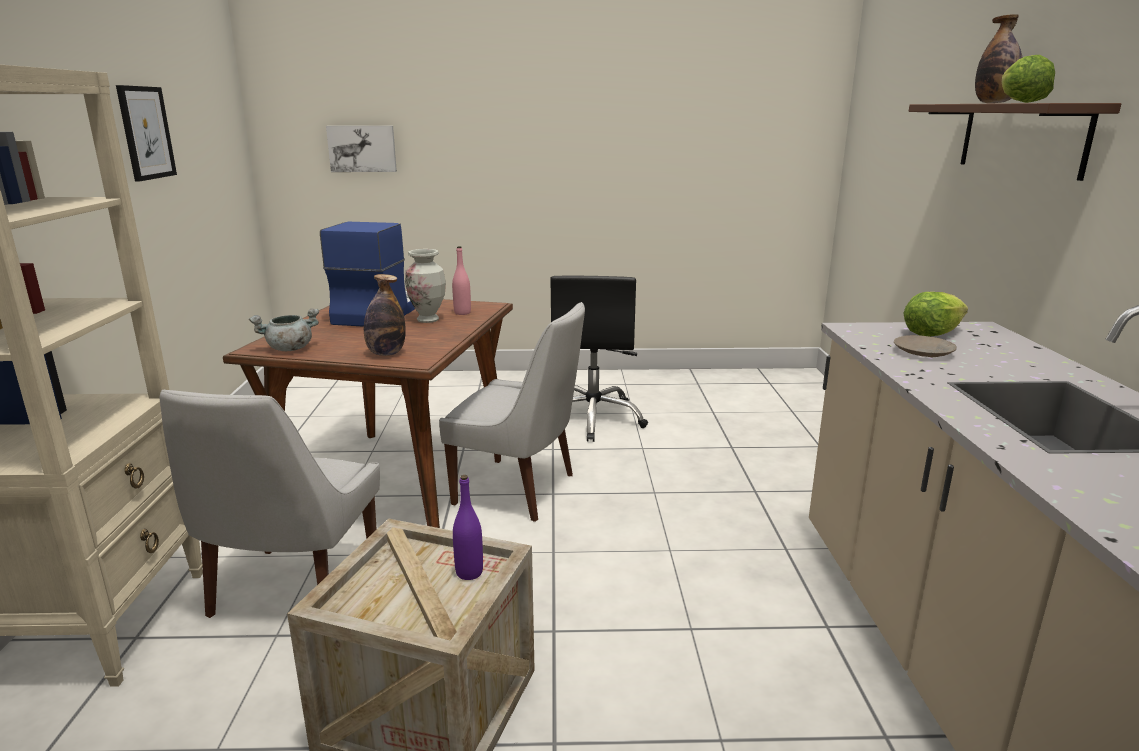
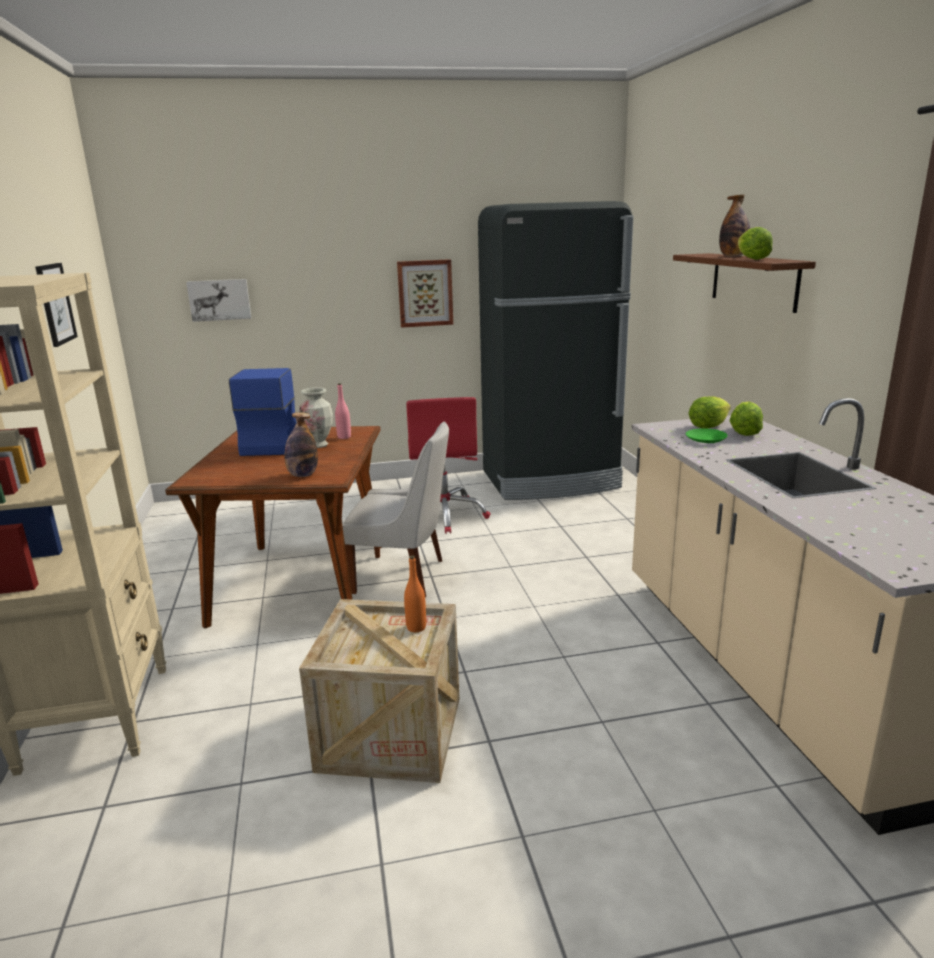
camera: 10 degrees left, 0 degrees up
(289, 349) = (219, 478): grey cooking pot -> none
(292, 592) = (249, 672): white chair -> none
(469, 573) = (416, 627): purple bottle -> orange bottle
(593, 419) = (444, 515): black office chair -> red office chair
(598, 152) = (425, 293): none -> picture
(734, 388) = (551, 480): none -> black fridge
(924, 352) = (706, 440): beige plate -> green plate
(984, 346) = (744, 432): none -> lettuce

